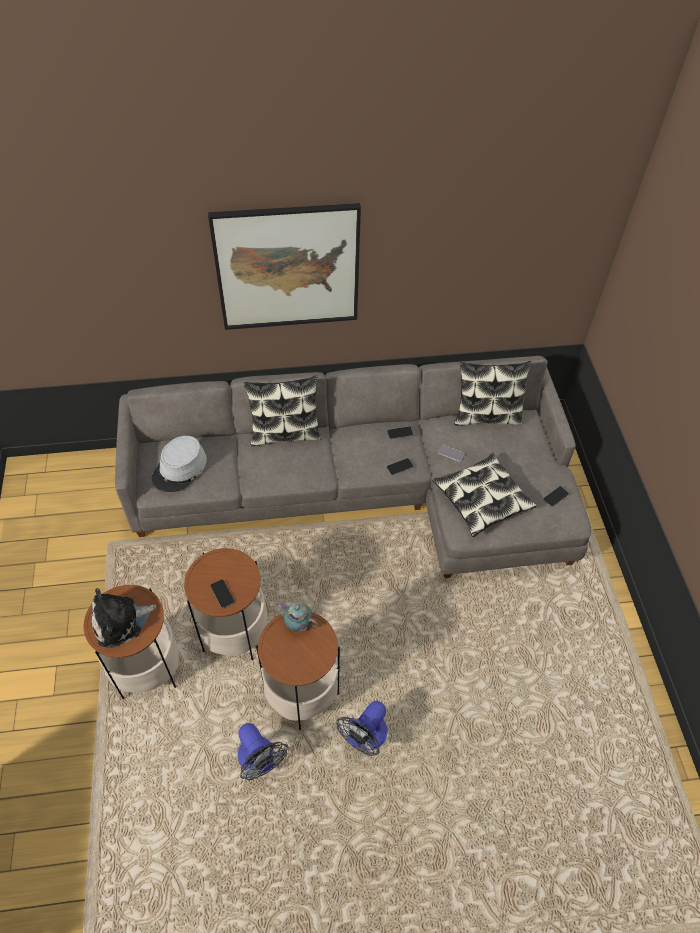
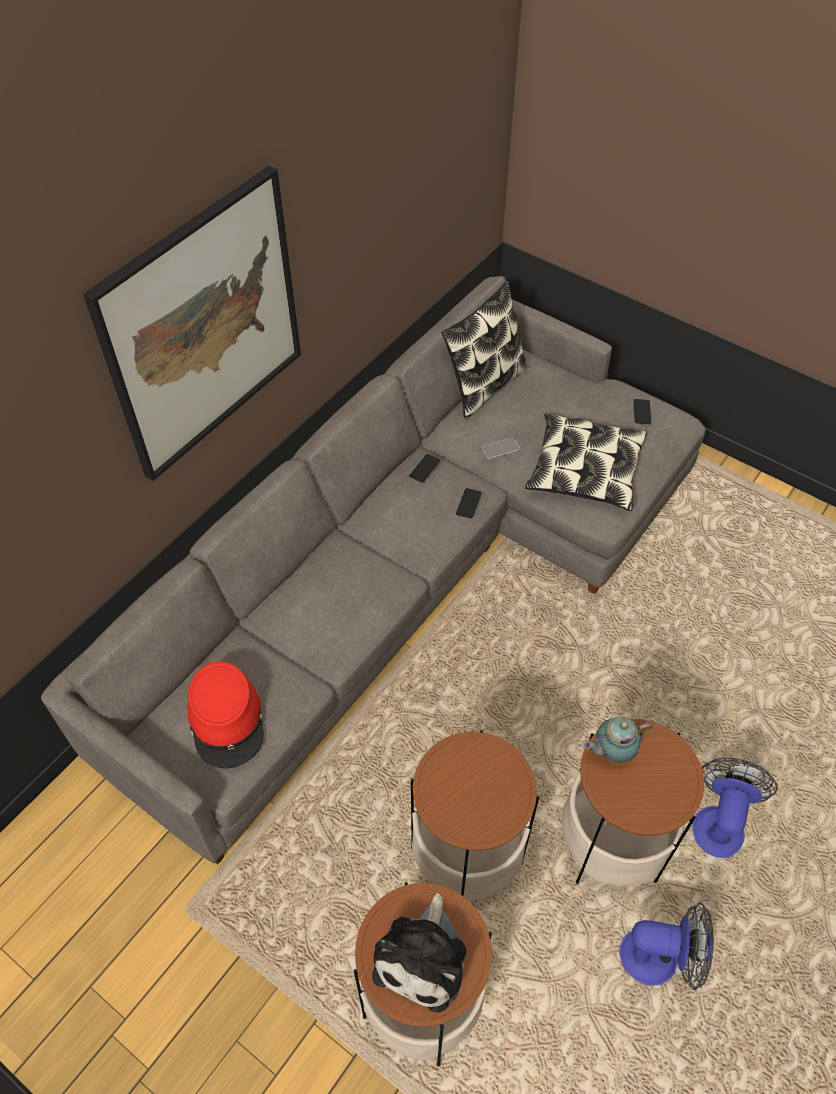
camera: 45 degrees left, 0 degrees up
(180, 469) = (227, 720): grey hat -> red hat
(222, 593) = (494, 802): phone -> none
(285, 433) = (300, 571): pillow -> none
(365, 738) = (719, 822): fan -> fan turned 150 degrees counterclockwise

